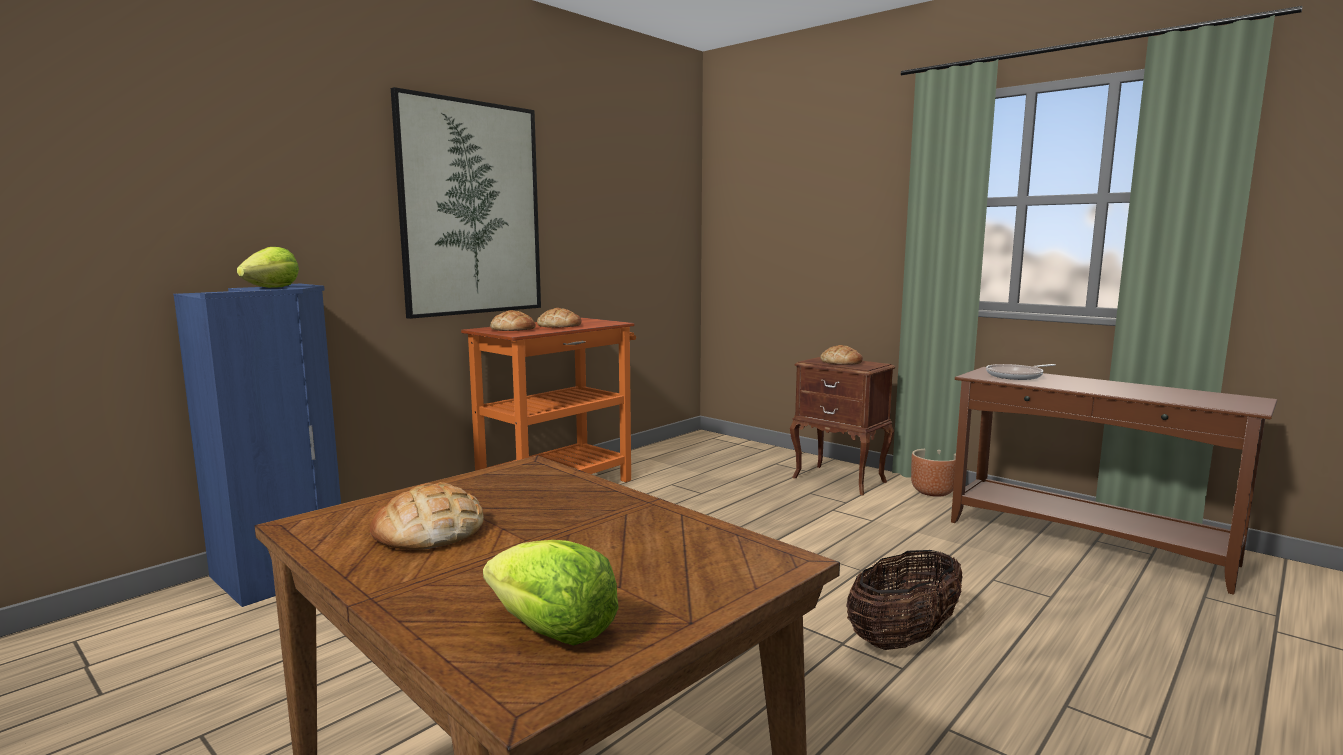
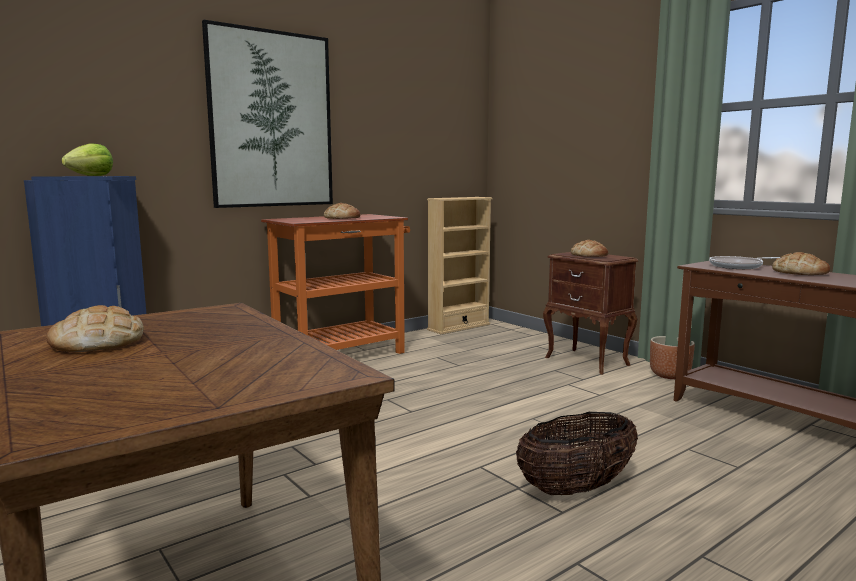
camera: 10 degrees right, 0 degrees up
(513, 329) = (302, 219): bread -> bread (799, 272)
(551, 631) = (105, 404): lettuce -> none
(677, 443) = (458, 327): none -> beige bookcase

